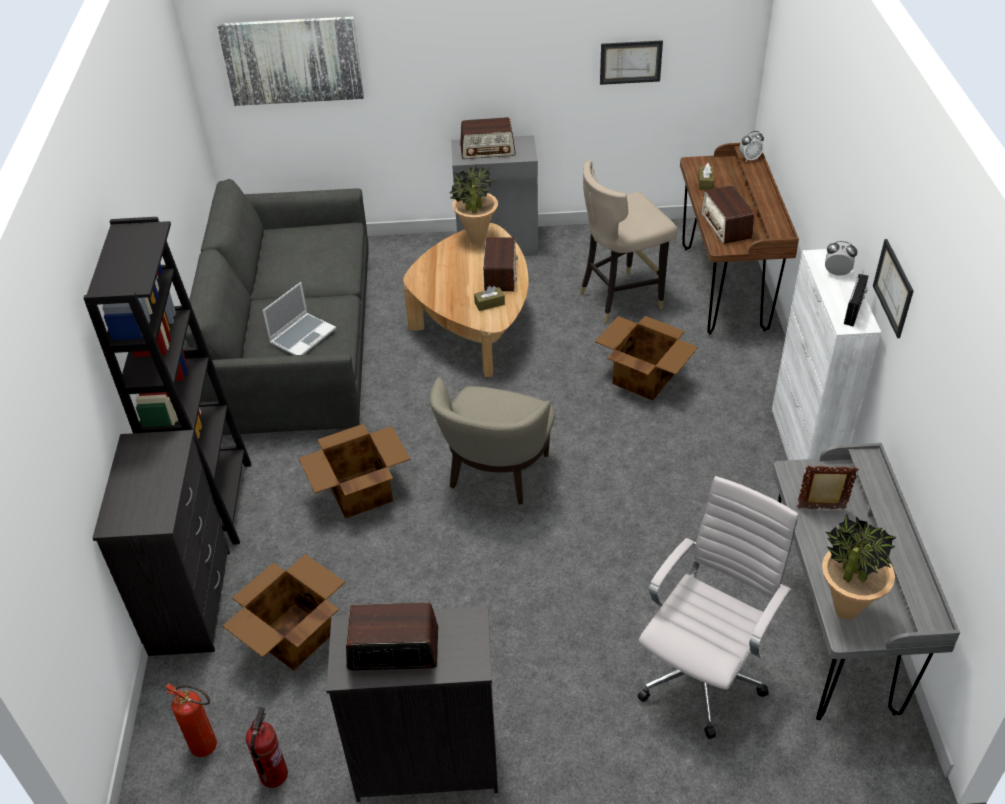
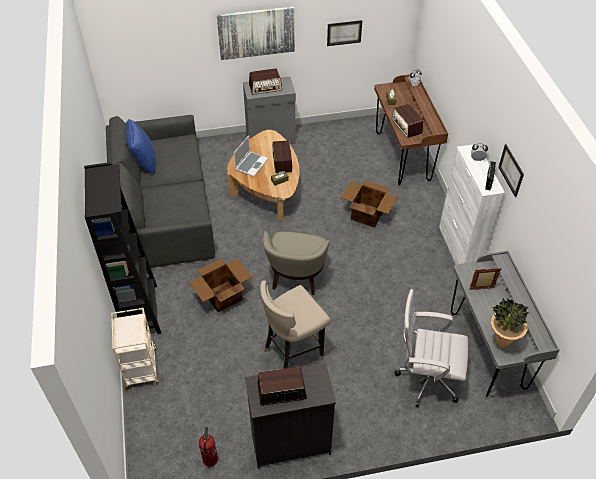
camera: 10 degrees left, 5 degrees up
(191, 600) = (141, 369): black dresser -> beige cart
(209, 748) = (172, 449): fire extinguisher -> none
(266, 258) = (144, 162): none -> blue pillow
(292, 60) = (149, 44): picture -> picture (256, 32)
(293, 636) = (203, 383): cardboard box -> none
(302, 335) = (177, 209): laptop -> laptop (251, 164)
(476, 239) = (264, 141): potted plant -> none
(620, 298) = (346, 167): beige stool -> beige stool (293, 352)
(703, 674) = (425, 379): white office chair -> white office chair turned 105 degrees counterclockwise

